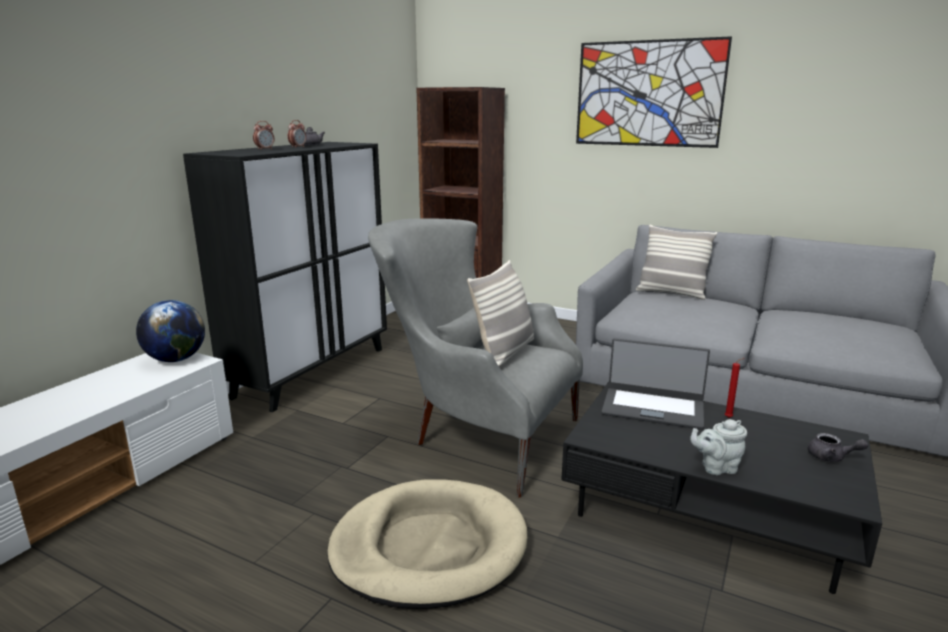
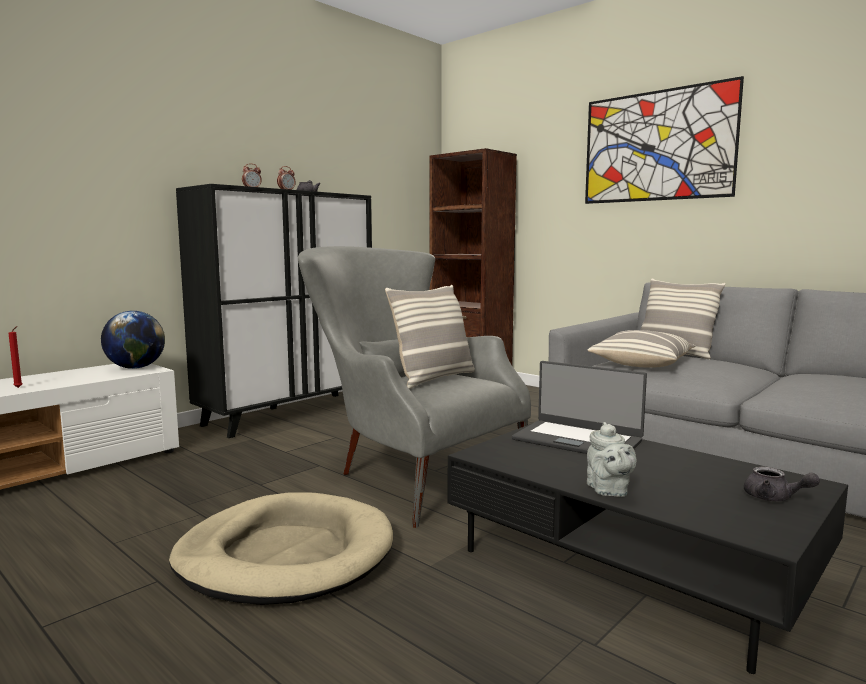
camera: 15 degrees right, 10 degrees down
(654, 309) = (641, 363): none -> pillow
(716, 467) = (608, 491): grey teapot -> grey teapot turned 105 degrees counterclockwise
(729, 417) = (666, 455): red candle -> red candle (19, 387)

